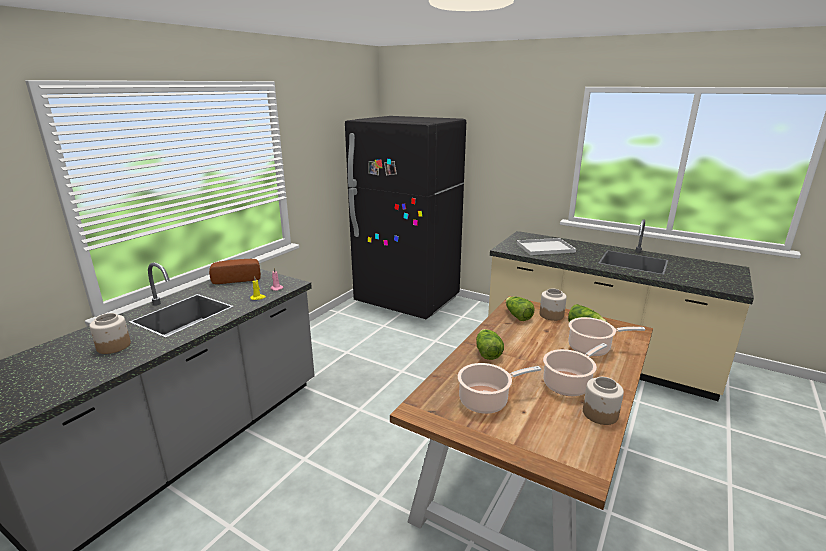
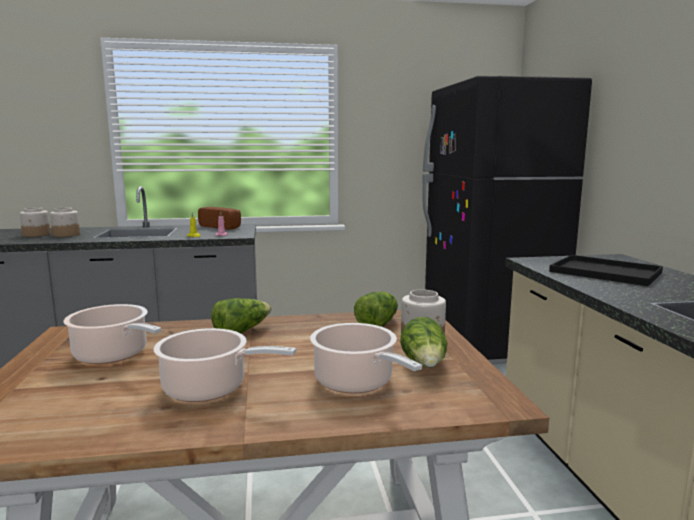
camera: 50 degrees right, 10 degrees down
(546, 247) = (607, 272): white tray -> black tray
(600, 414) = (136, 427): jar -> jar (36, 235)

